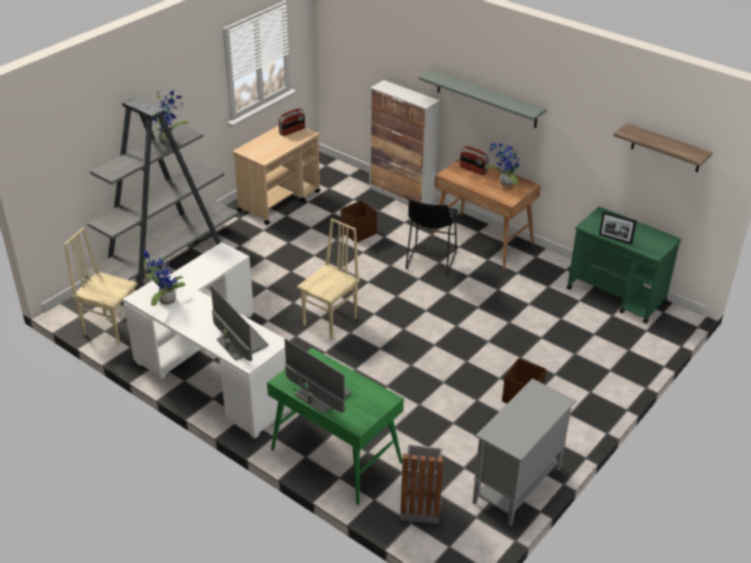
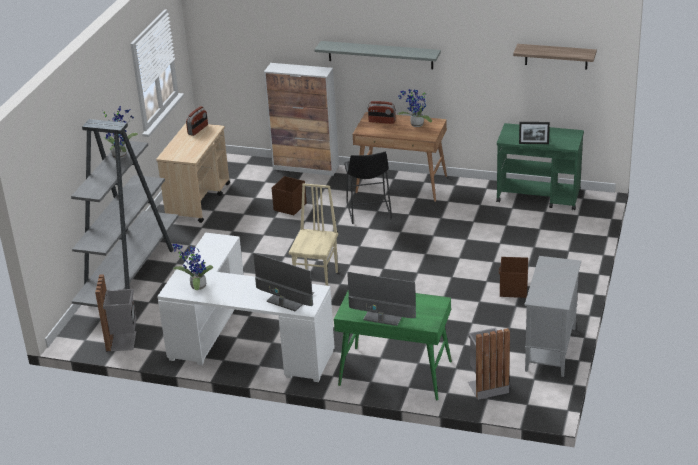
camera: 20 degrees left, 5 degrees down
(111, 328) = (123, 341): beige chair -> grey trash can

